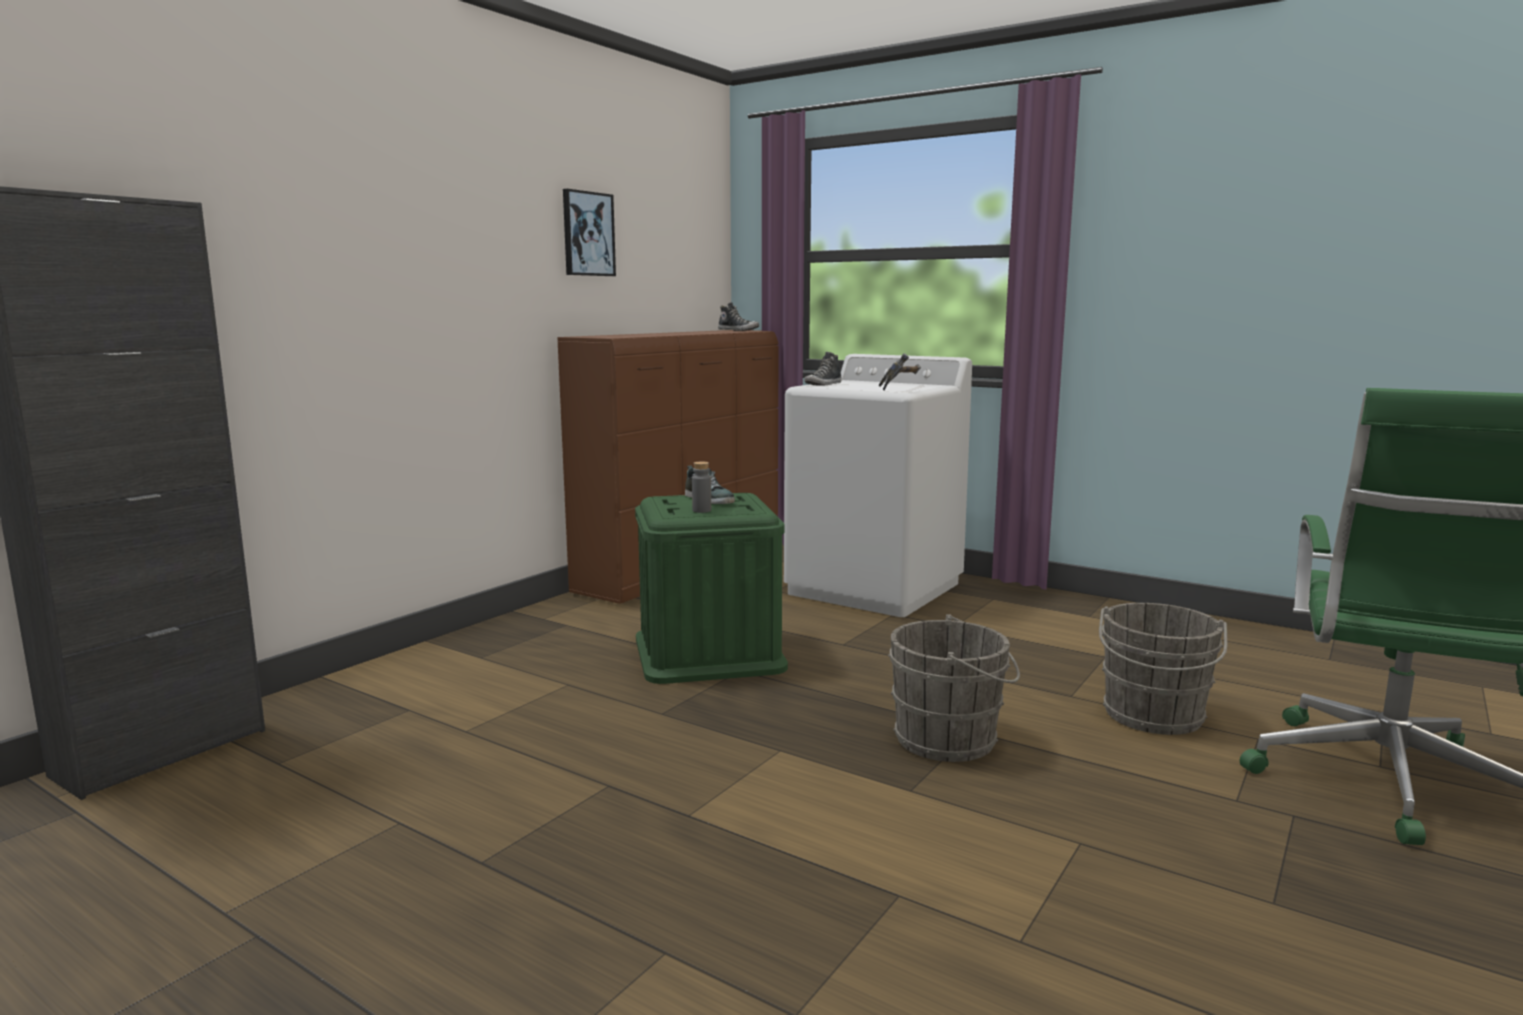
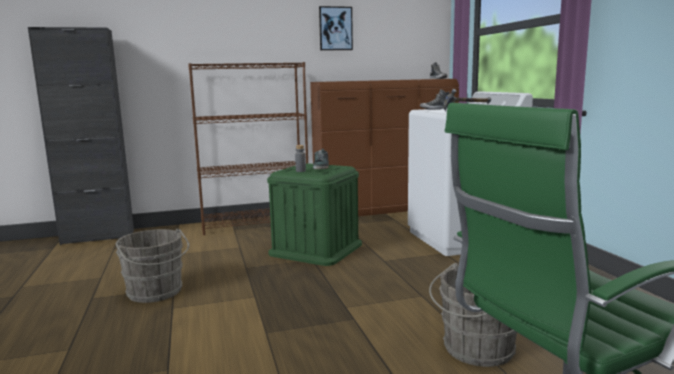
camera: 40 degrees right, 0 degrees up
(501, 637) = (256, 223): none -> brown bookcase
(952, 740) = (334, 319): grey bucket -> grey bucket (156, 293)

